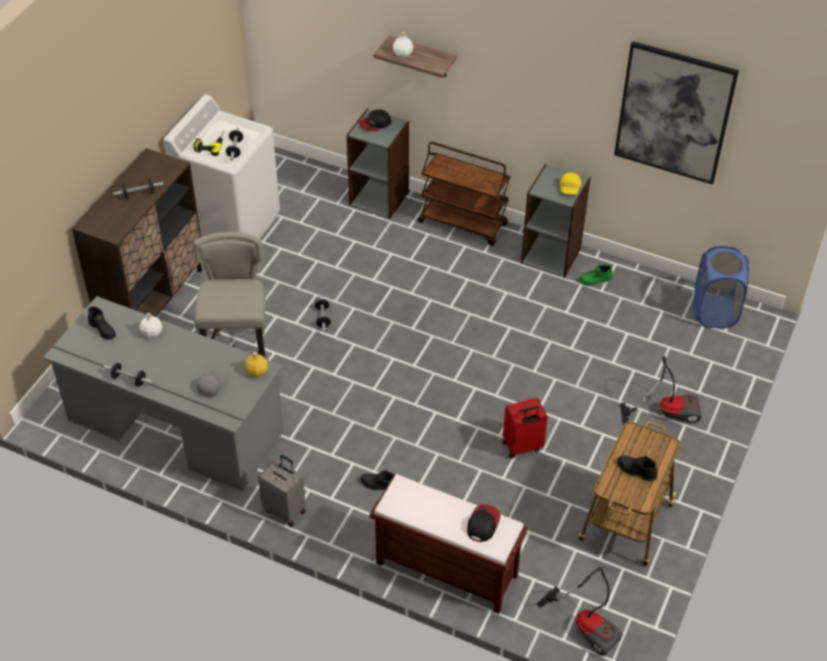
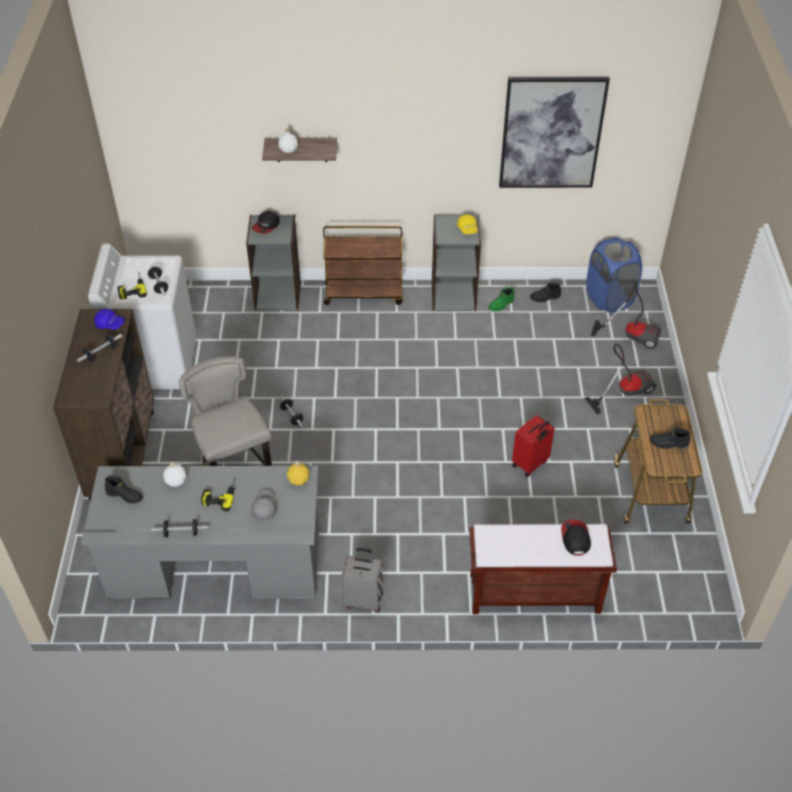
camera: 25 degrees left, 0 degrees up
(162, 170) = (110, 324): none -> blue cap
(182, 358) = (220, 494): none -> power drill
(379, 485) = (432, 544): black boot -> black boot (545, 298)
(587, 625) = (676, 592): vacuum cleaner -> vacuum cleaner (632, 335)

